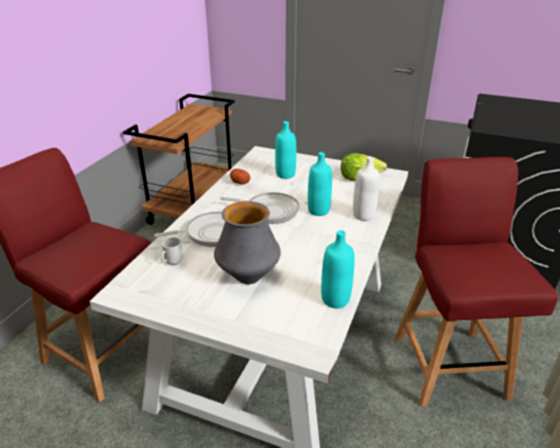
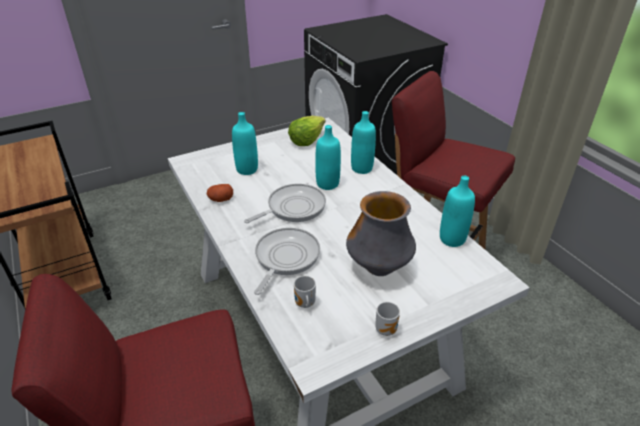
camera: 50 degrees left, 5 degrees up
(184, 310) = (387, 329): none -> mug
(363, 215) = (362, 168): white bottle -> turquoise bottle

